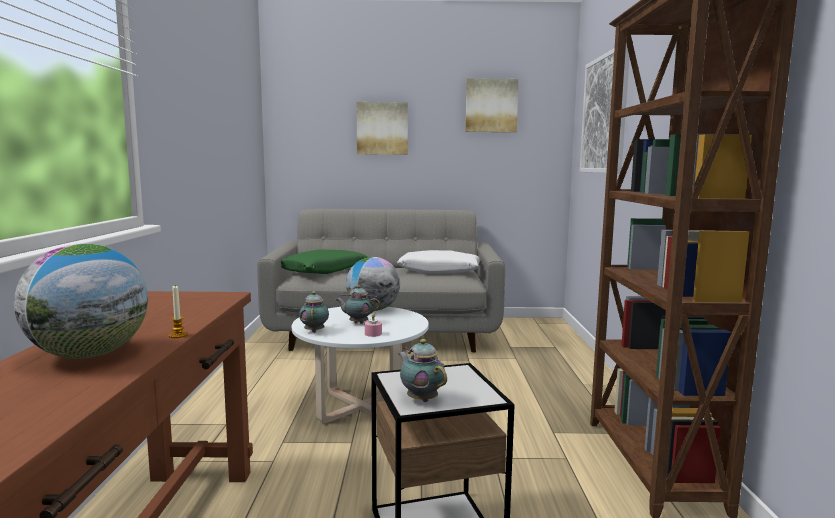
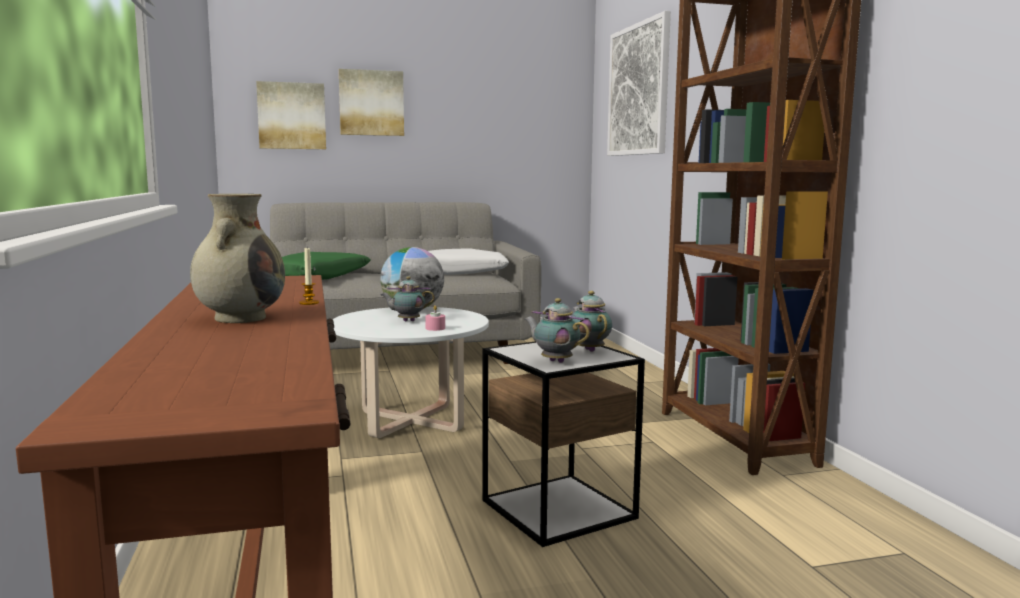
camera: 15 degrees left, 0 degrees up
(89, 355) = (241, 318): globe -> beige vase
(315, 331) = (365, 330): teapot -> teapot (589, 350)
(491, 105) = (501, 79): picture -> picture (292, 116)

